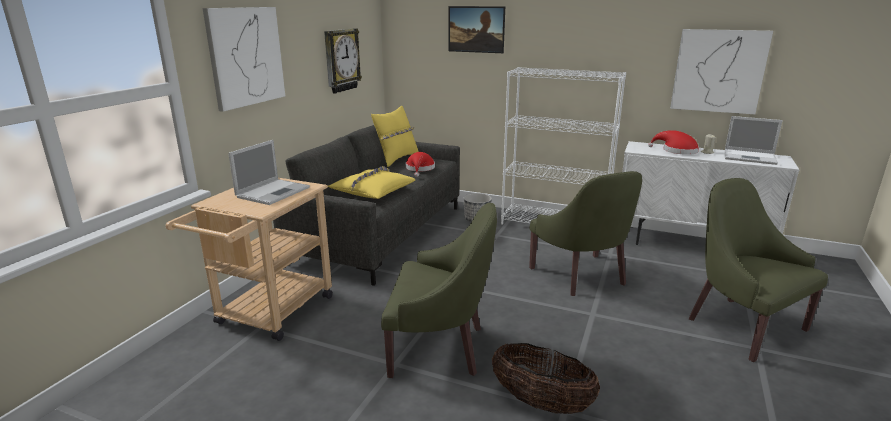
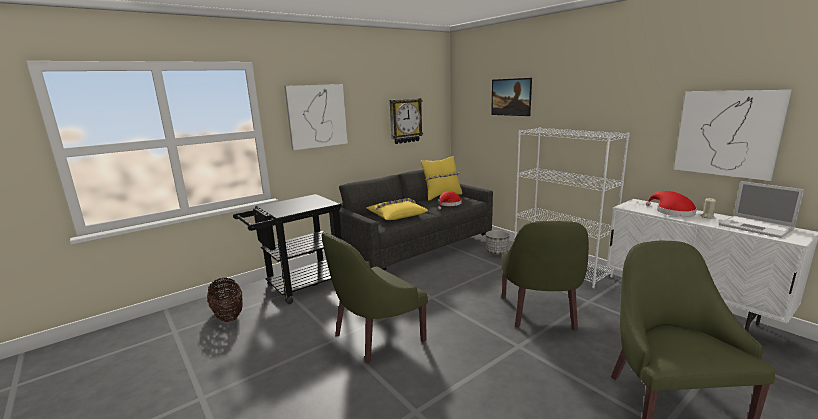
camera: 30 degrees right, 5 degrees down
(269, 315) = (299, 287): beige cart -> black cart
(274, 192) = (305, 204): laptop -> none
(439, 347) = (375, 336): green armchair -> green armchair turned 105 degrees clockwise
(541, 403) = (404, 399): basket -> basket (228, 315)

